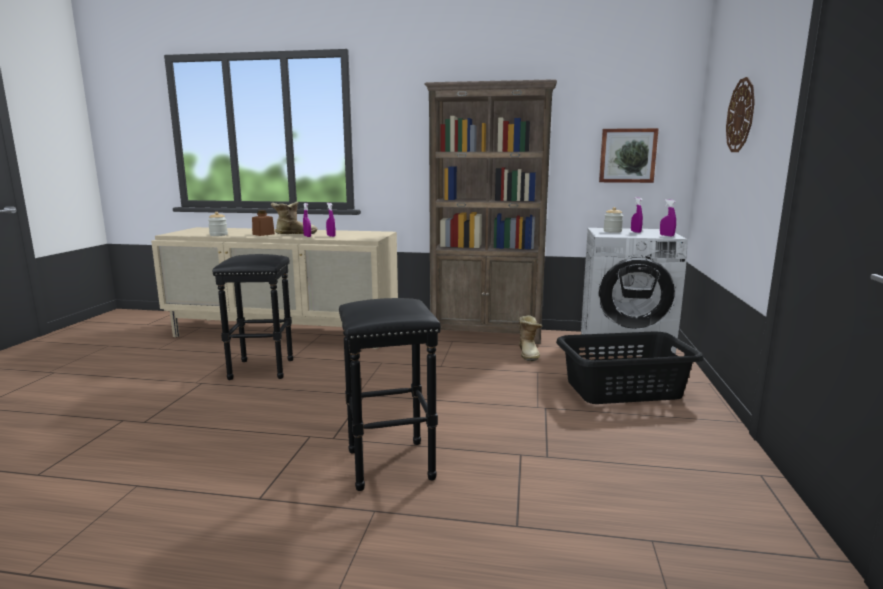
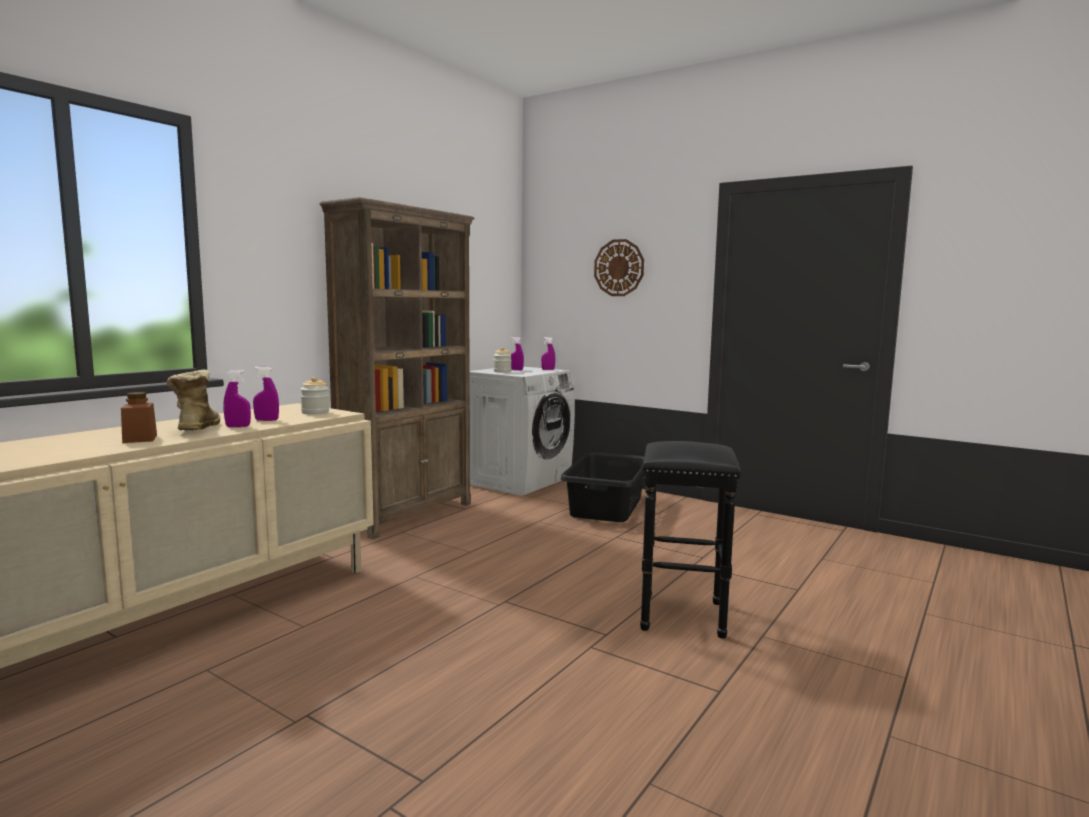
camera: 65 degrees left, 5 degrees down
(218, 235) = (57, 456): jar -> jar (315, 412)
(260, 369) = (320, 657): black stool -> none
(529, 353) = (489, 513): boot -> none
(627, 155) = (484, 296): picture -> none

